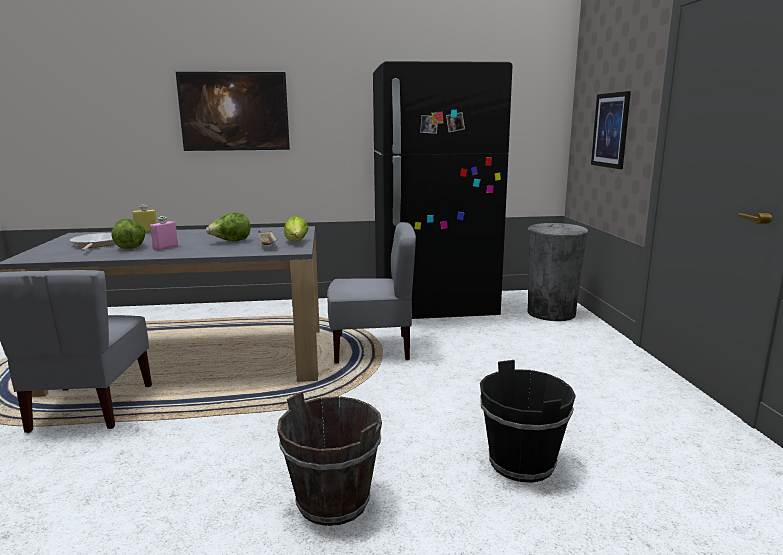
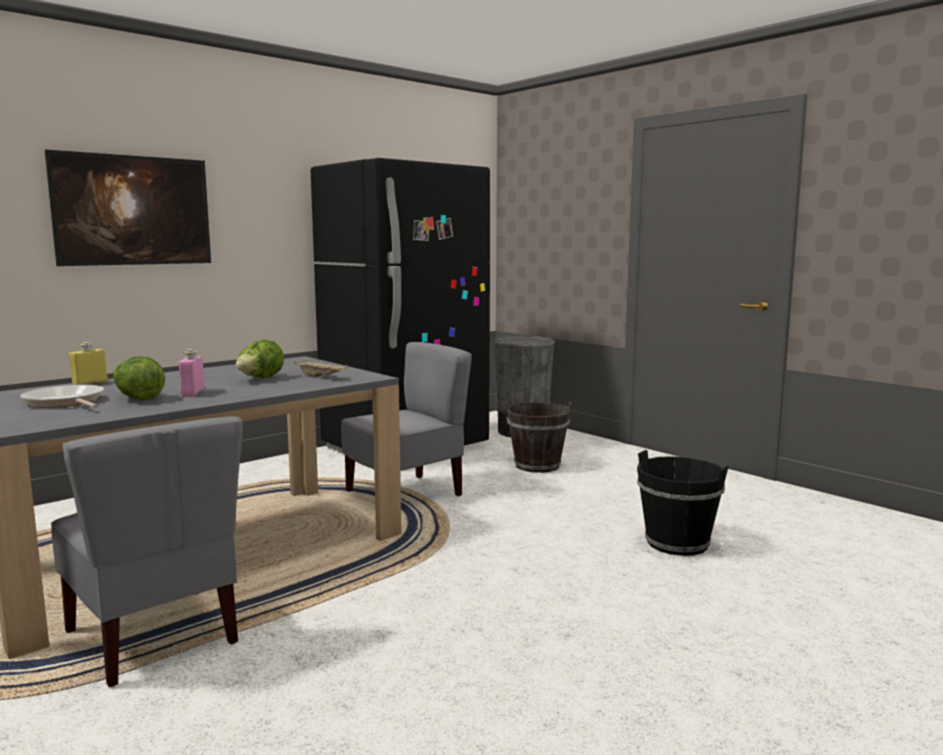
camera: 35 degrees left, 5 degrees down
(296, 242) = (344, 371): lettuce -> none
(332, 502) = (588, 615): brown bucket -> brown bucket (537, 466)
(610, 130) = (562, 239): picture -> none

